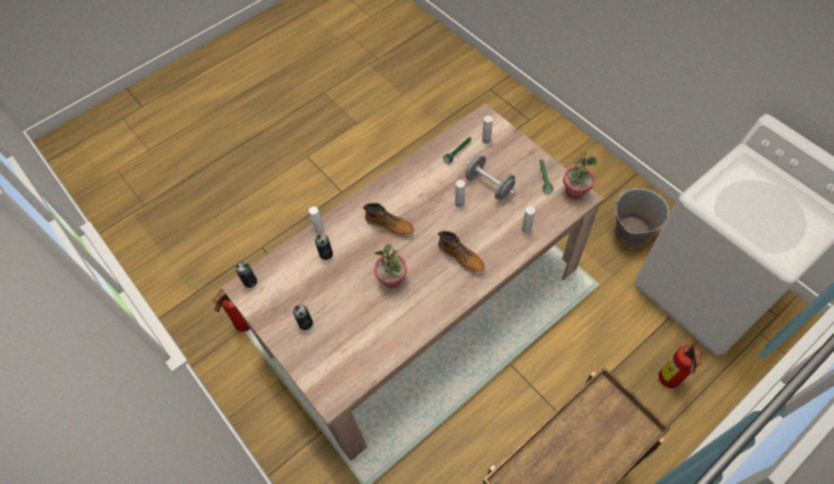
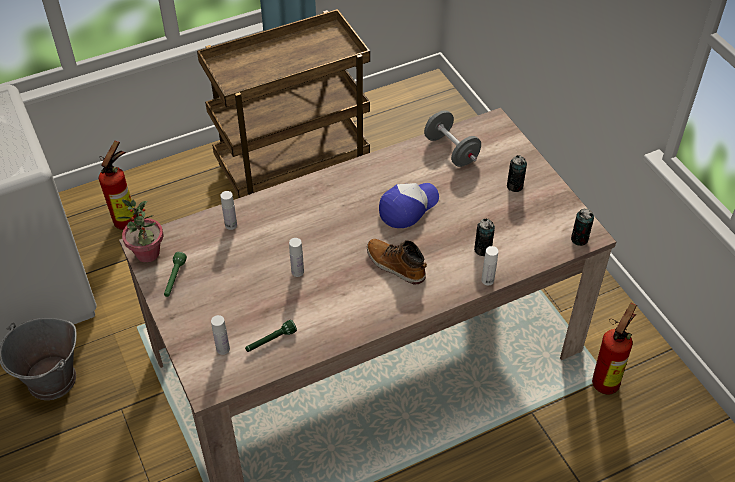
camera: 170 degrees left, 10 degrees down
(392, 279) = (408, 207): potted plant -> cap
(461, 257) = (320, 213): boot -> none
(489, 185) = (249, 285): grey dumbbell -> grey dumbbell (451, 150)

